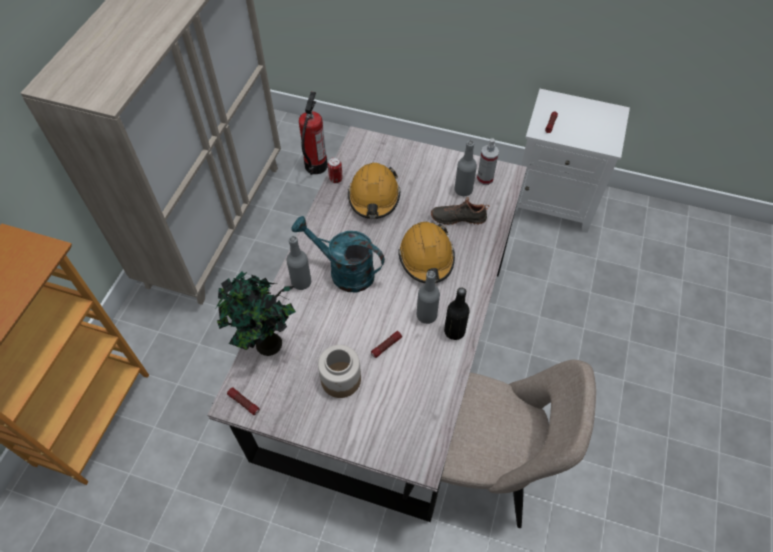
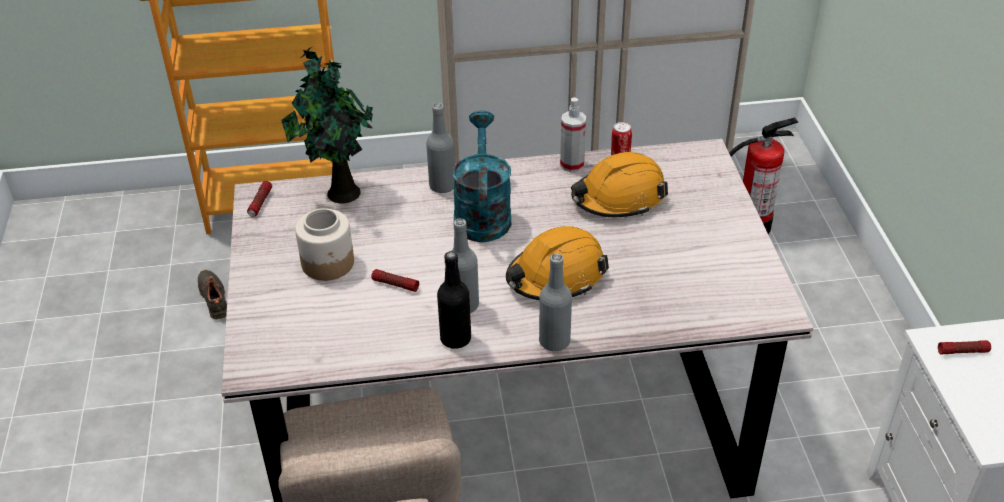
camera: 65 degrees right, 15 degrees down
(458, 217) = (650, 284): black shoe -> black shoe (215, 298)
(463, 190) = (704, 274): grey bottle -> grey bottle (554, 341)
(485, 178) = (746, 289): spray bottle -> spray bottle (572, 164)

